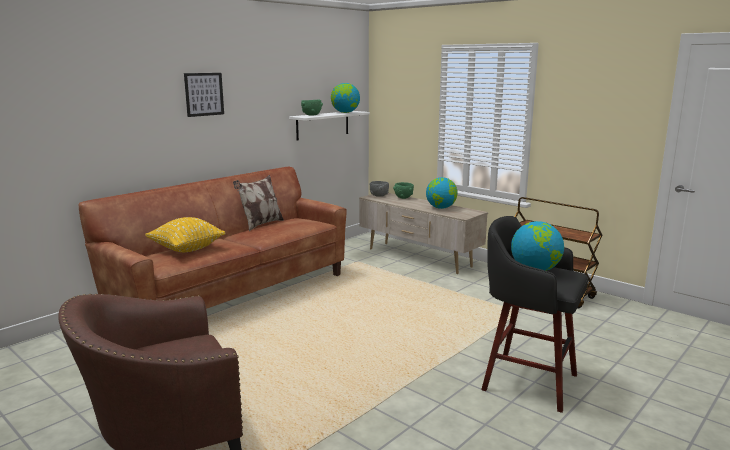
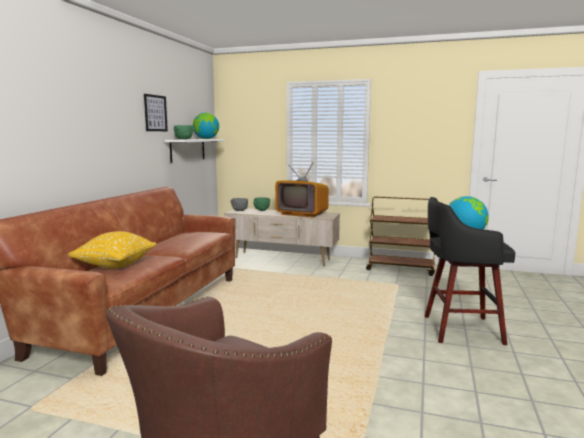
camera: 25 degrees left, 5 degrees down
(204, 94) = (100, 111): picture -> picture (155, 113)
(260, 224) = (160, 239): pillow -> none
(441, 208) = (302, 214): globe -> television

